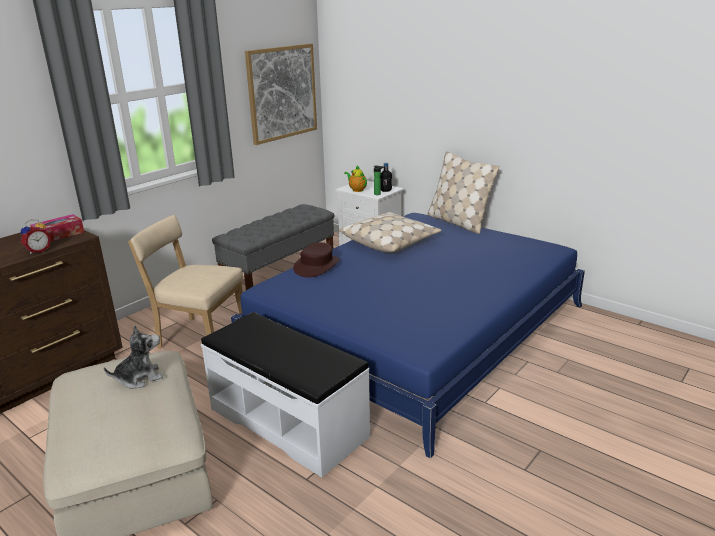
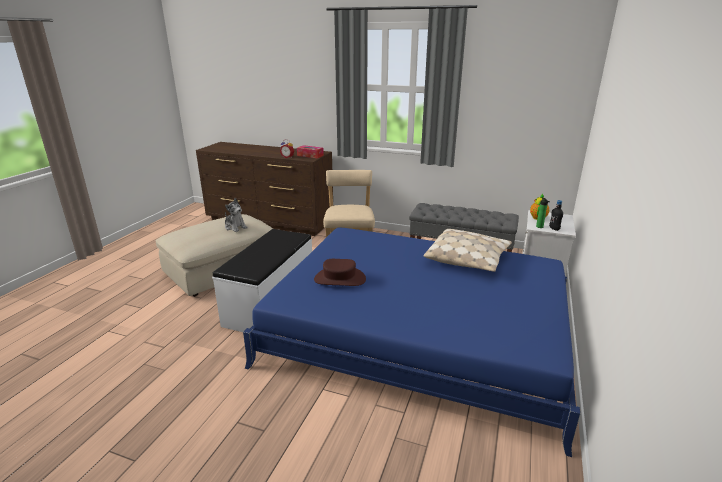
camera: 70 degrees right, 0 degrees up
(282, 93) = (535, 112): picture -> none
(317, 266) = (392, 240): brown hat -> brown hat (339, 279)
(458, 222) = (559, 286): beige pillow -> none

